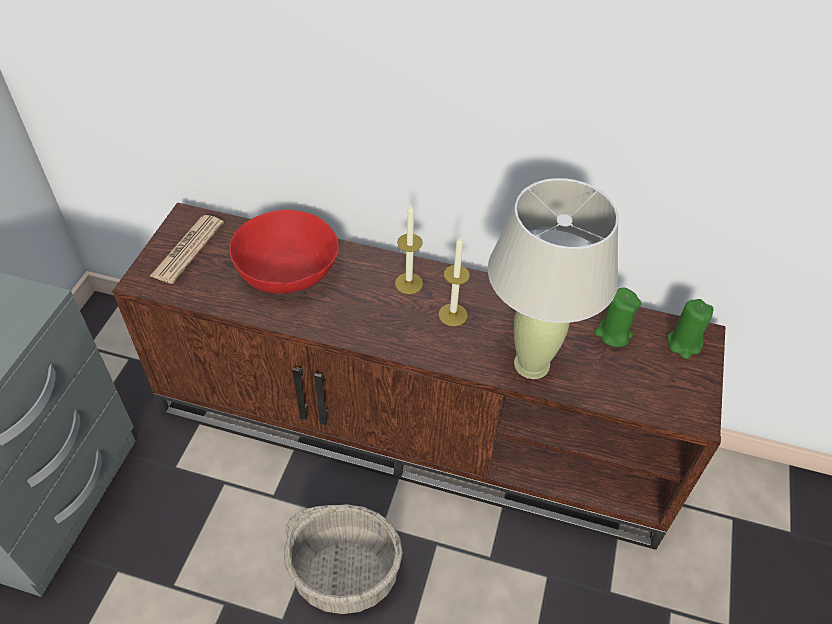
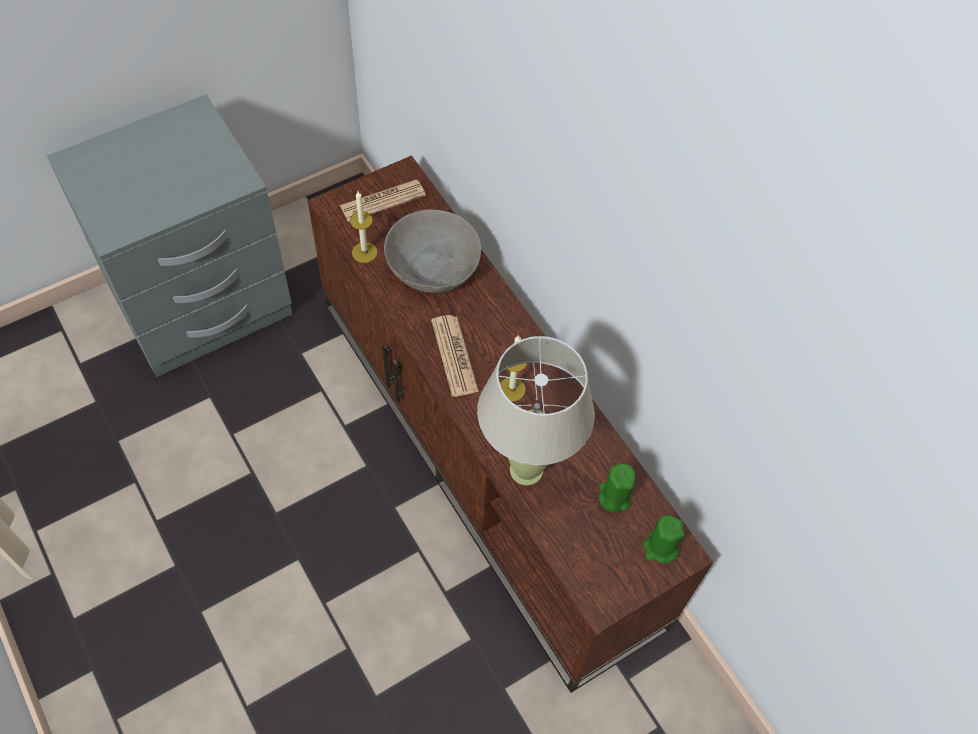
camera: 40 degrees right, 10 degrees up
(287, 269) = (433, 266): red bowl -> grey bowl
(344, 574) = (339, 517): basket -> none
(380, 323) = (454, 356): none -> newspaper
(409, 283) = (506, 341): candle -> candle (364, 252)

